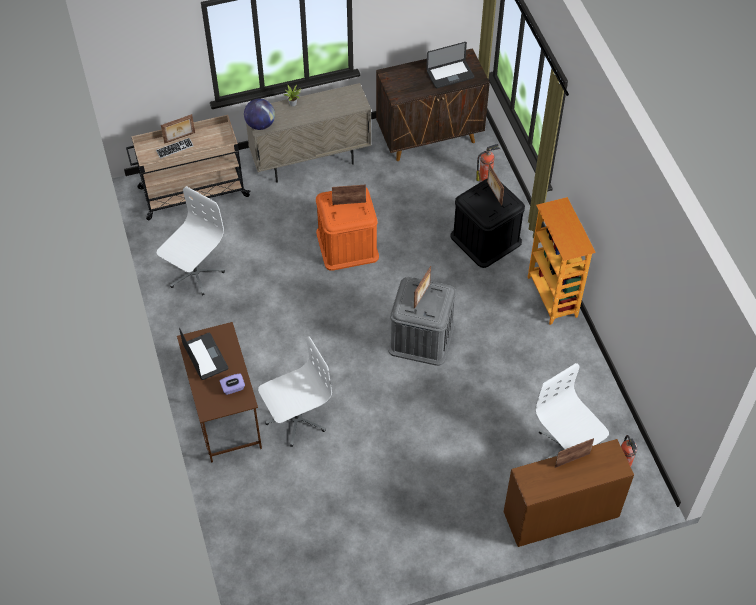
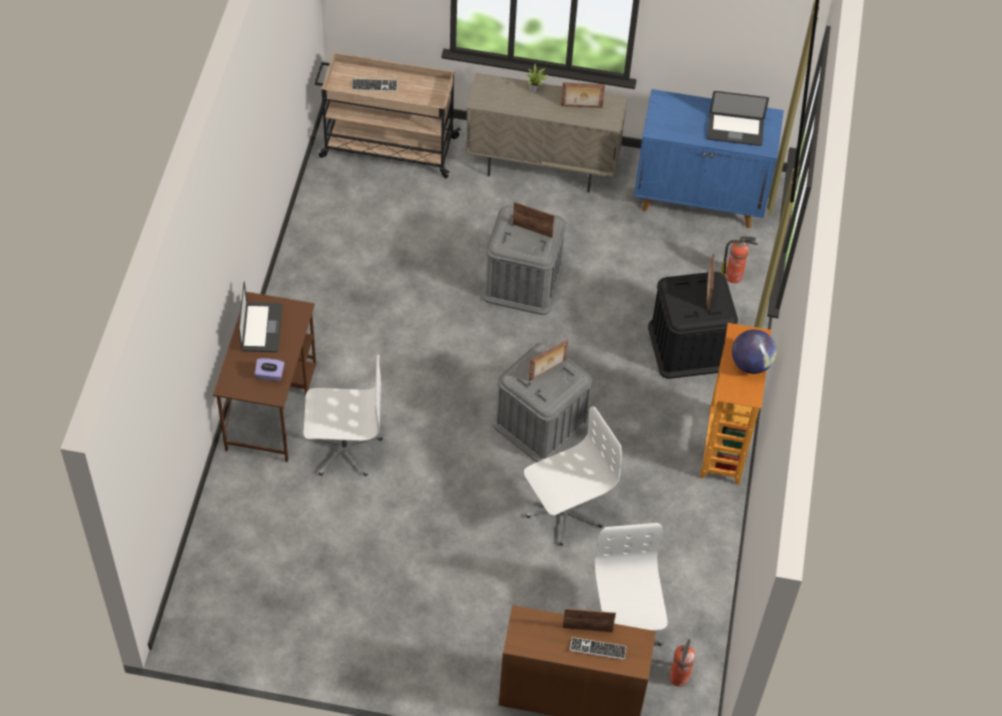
camera: 25 degrees right, 0 degrees up
(180, 138) = (387, 76): picture frame -> picture frame (581, 107)
(195, 273) = (334, 238): white office chair -> white office chair (565, 511)
(260, 124) = (482, 98): globe -> globe (751, 364)
(347, 245) = (523, 281): orange storage box -> grey storage box
(430, 137) = (700, 198): brown cabinet -> blue cabinet
(588, 470) = (597, 649): none -> keyboard

